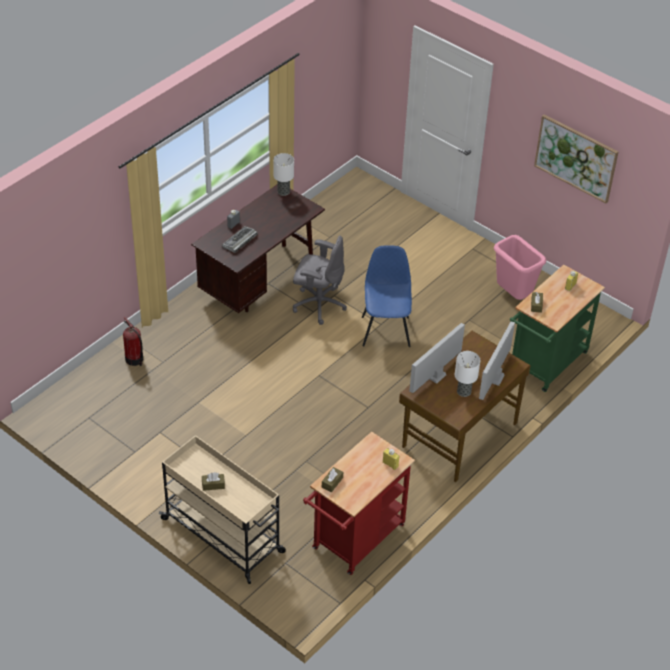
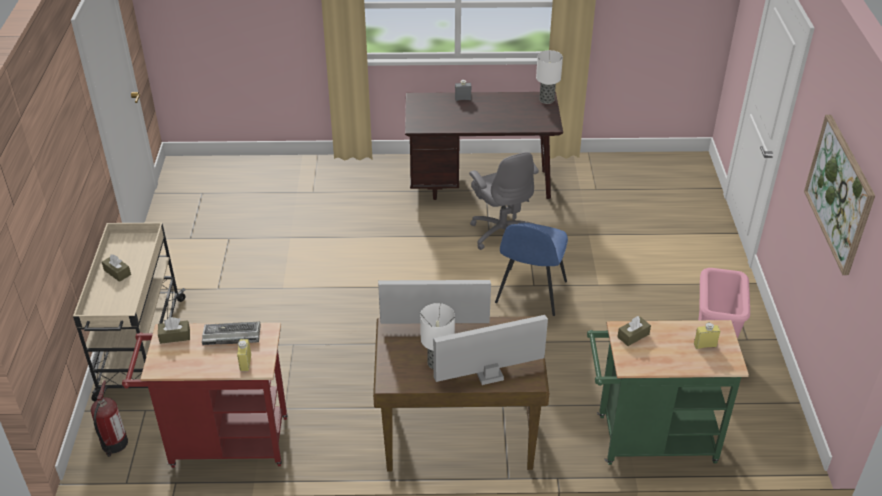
camera: 50 degrees right, 5 degrees down
(135, 360) = (296, 177): fire extinguisher -> fire extinguisher (114, 444)
(239, 242) = (446, 113): keyboard -> keyboard (231, 336)
(386, 330) = (530, 293): blue chair -> blue chair turned 150 degrees clockwise

